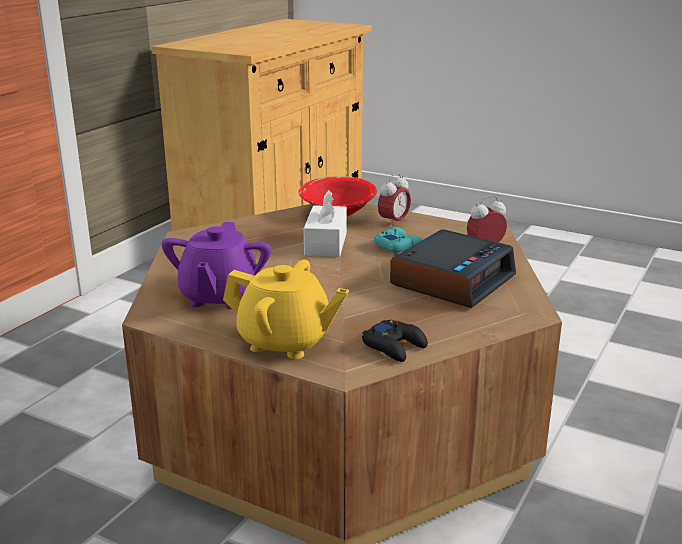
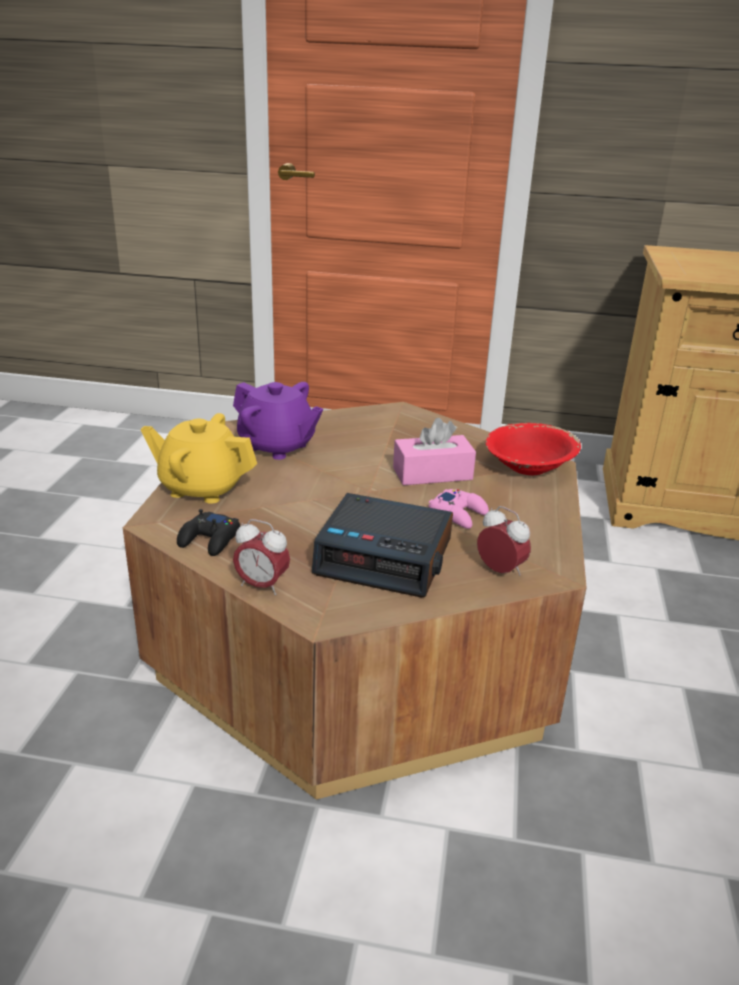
camera: 70 degrees right, 5 degrees up
(219, 297) = (277, 446): purple teapot -> purple teapot turned 135 degrees counterclockwise
(285, 342) = (202, 488): yellow teapot -> yellow teapot turned 105 degrees clockwise
(326, 243) = (432, 474): white tissue box -> pink tissue box
(393, 222) = (529, 503): alarm clock -> alarm clock (262, 586)
(398, 246) = (458, 514): turquoise game controller -> pink game controller

